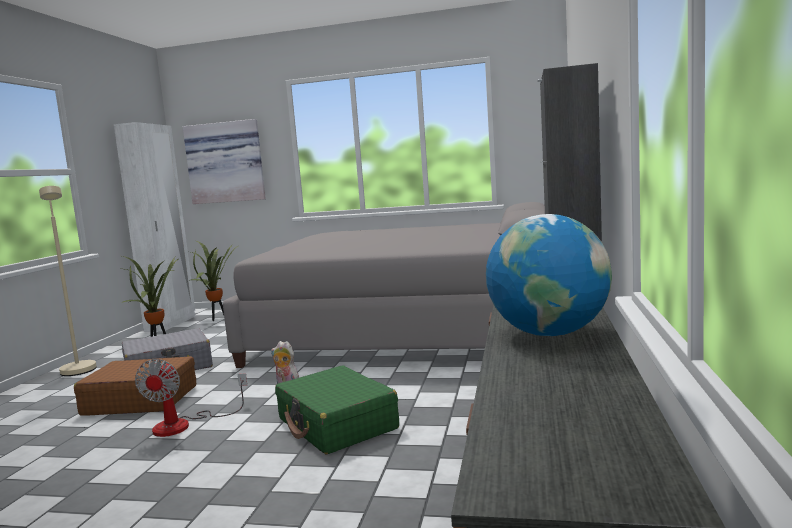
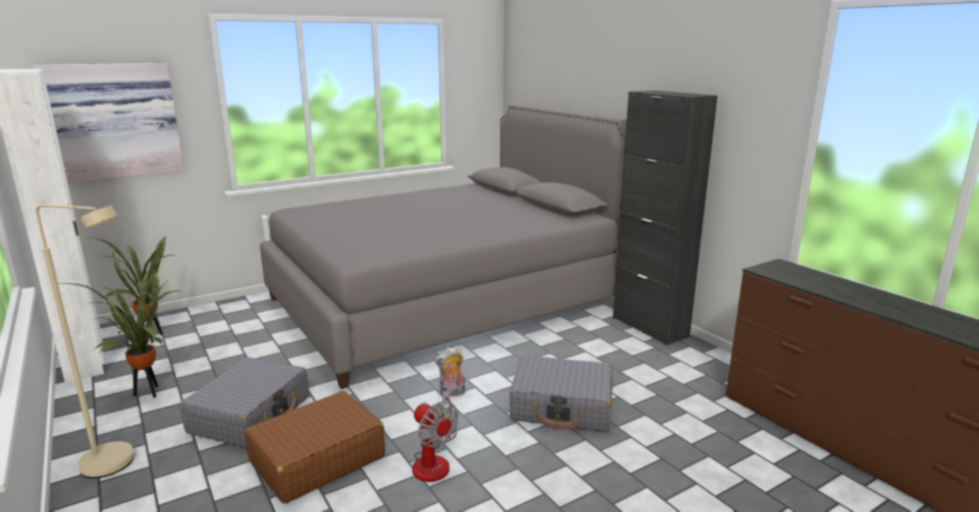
camera: 45 degrees left, 10 degrees up
(337, 424) = (562, 407): green suitcase -> grey suitcase
(549, 333) = (905, 309): globe -> none

